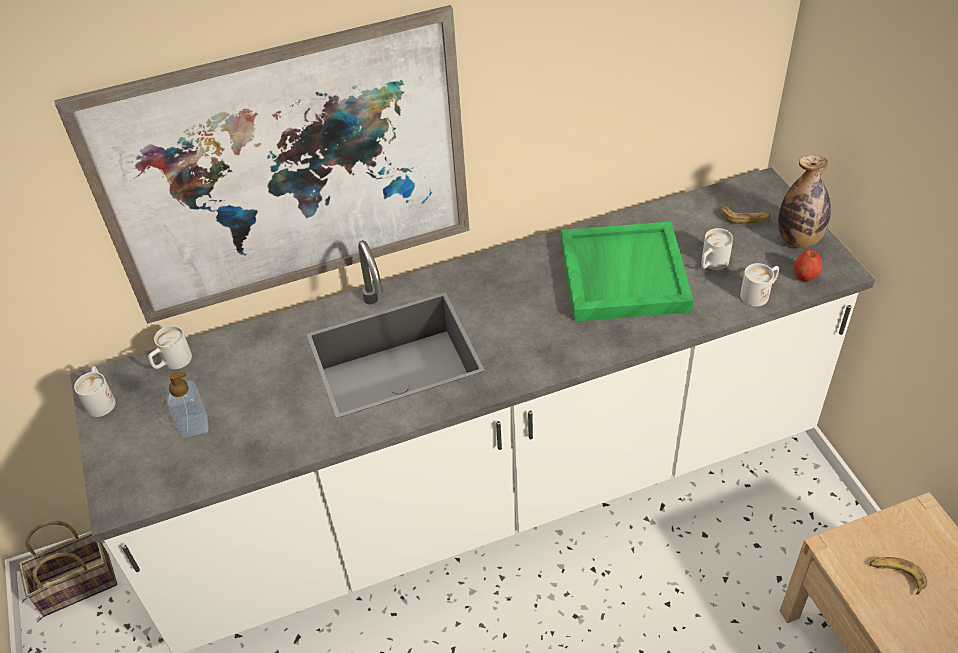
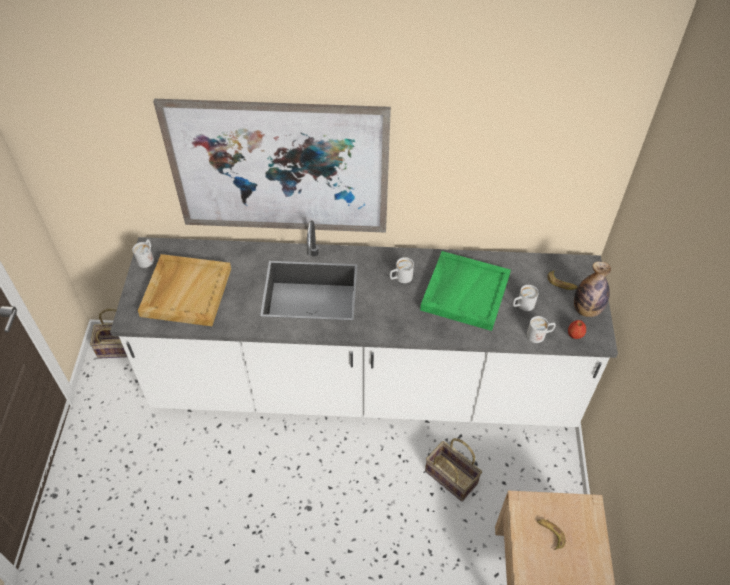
camera: 20 degrees right, 5 degrees up
(172, 362) = (191, 250): white mug -> white mug (400, 278)
(194, 426) = (186, 291): soap dispenser -> beige tray
(684, 568) = (452, 477): none -> basket

